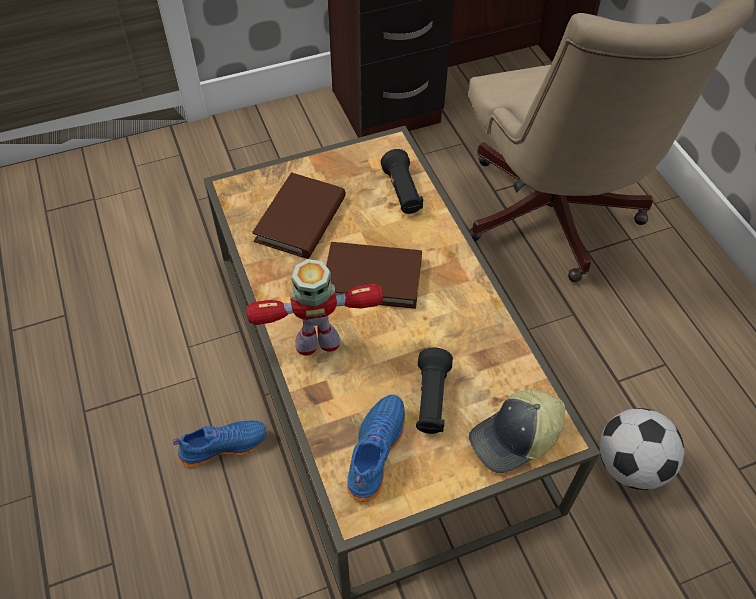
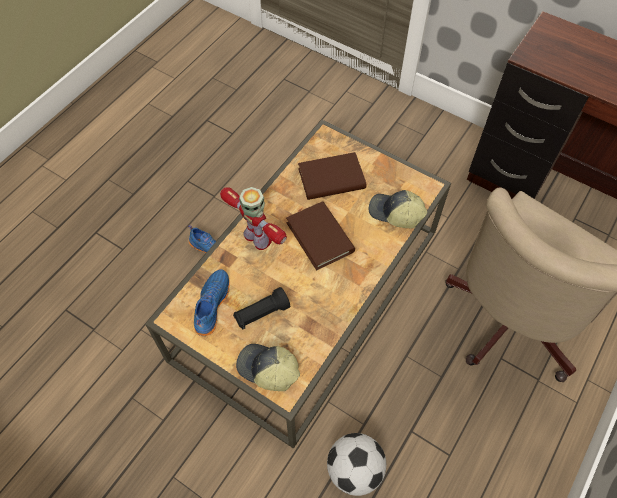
camera: 55 degrees right, 5 degrees up
(374, 451) = (211, 305): blue shoe -> blue shoe turned 60 degrees counterclockwise
(402, 192) = (395, 213): black flashlight -> cap

